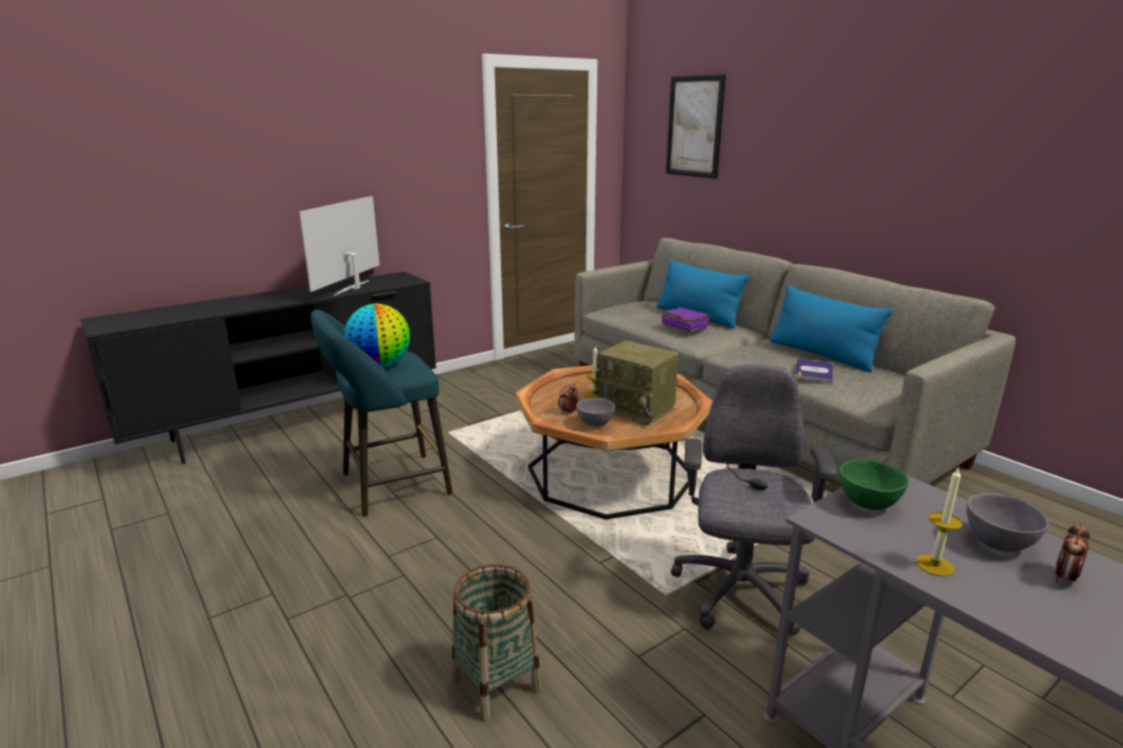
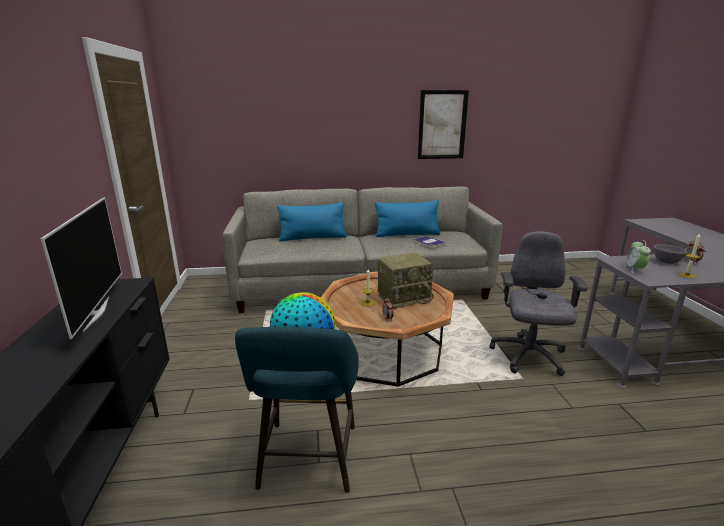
camera: 60 degrees left, 0 degrees up
(353, 288) = (95, 313): television -> television turned 150 degrees counterclockwise
(496, 684) = (589, 473): basket -> none
(595, 424) = (414, 315): grey bowl -> none
(684, 327) = (328, 245): purple book -> none
(694, 126) = (243, 109): picture -> picture (442, 125)
(740, 593) = (528, 356): grey office chair -> grey office chair turned 60 degrees clockwise
(867, 504) = (634, 269): green bowl -> alarm clock

